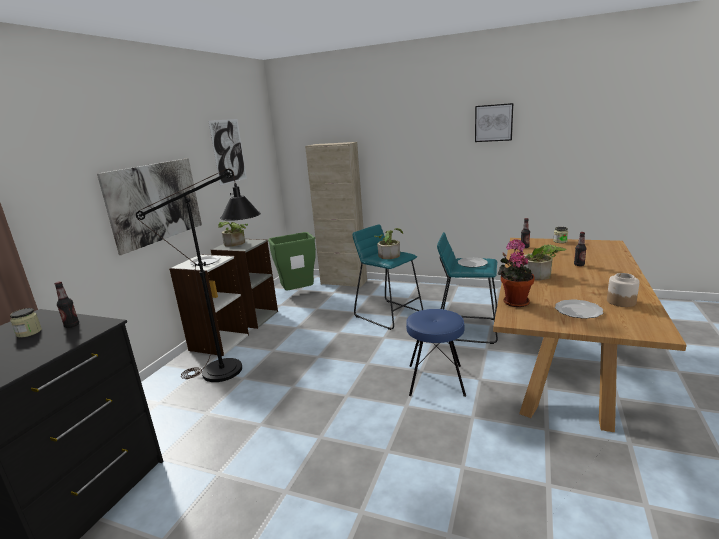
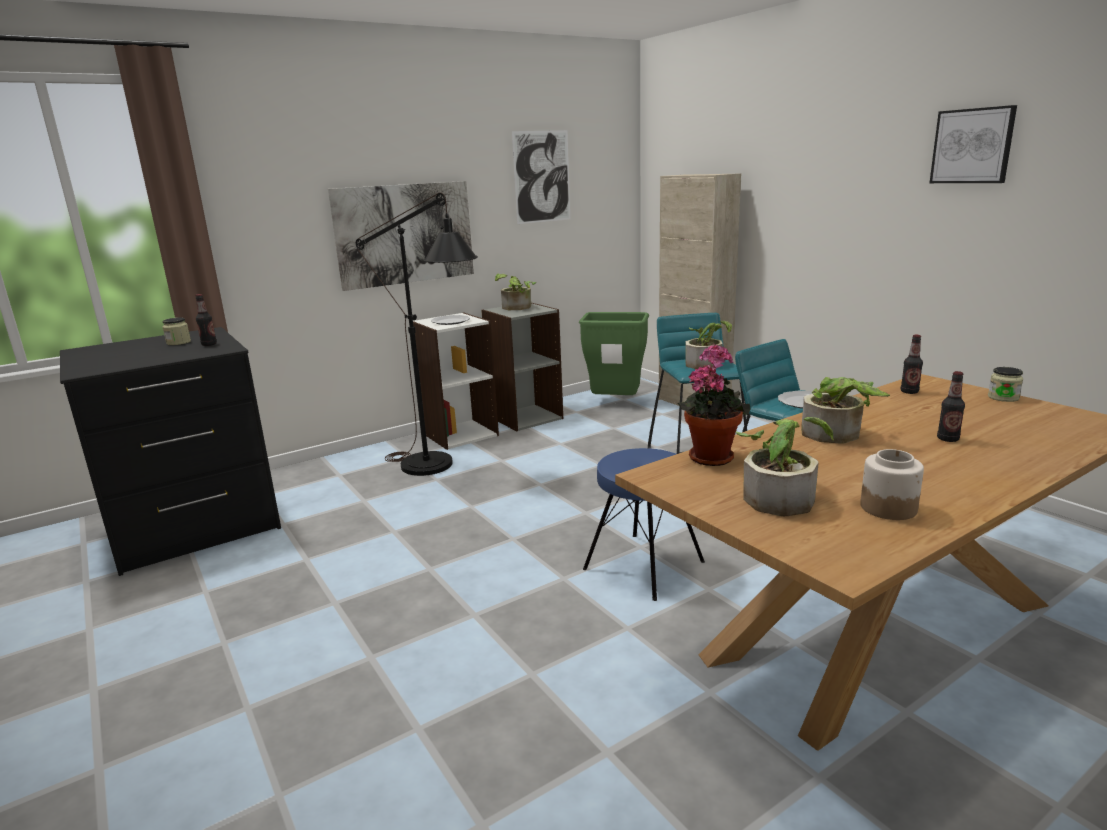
camera: 35 degrees right, 0 degrees up
(577, 310) = (780, 495): plate -> potted plant

